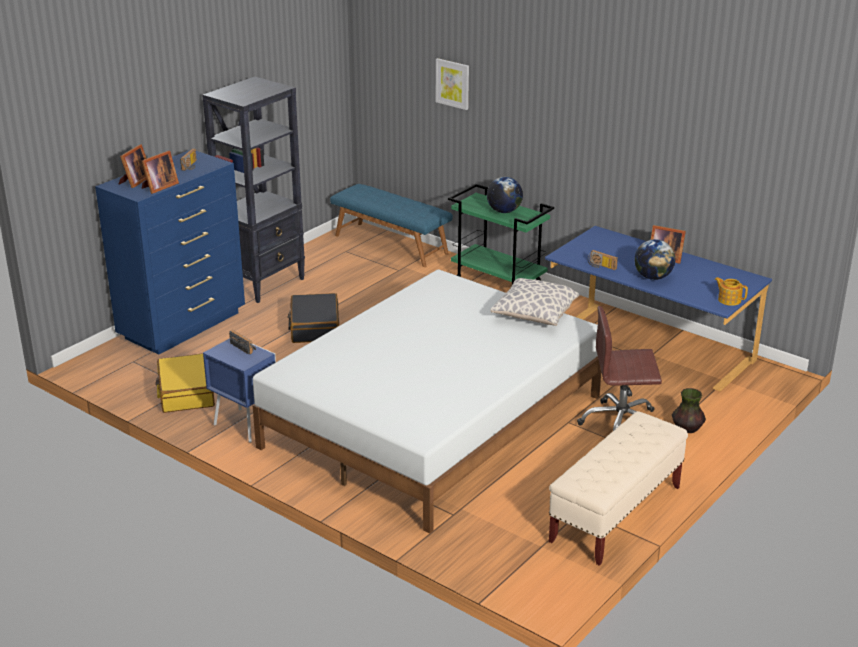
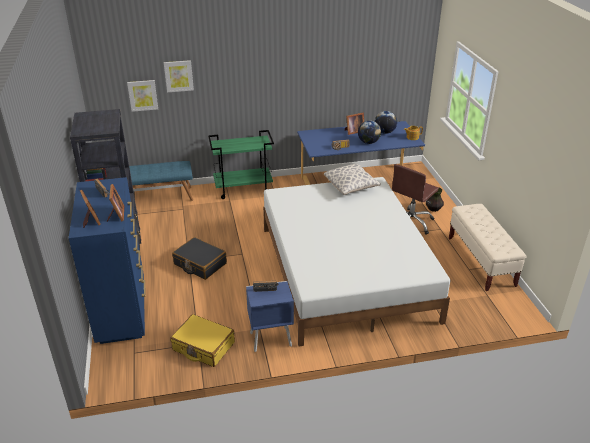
camera: 50 degrees left, 5 degrees up
(410, 97) = (143, 95): none -> picture
(504, 211) = (244, 143): globe -> globe (384, 132)

